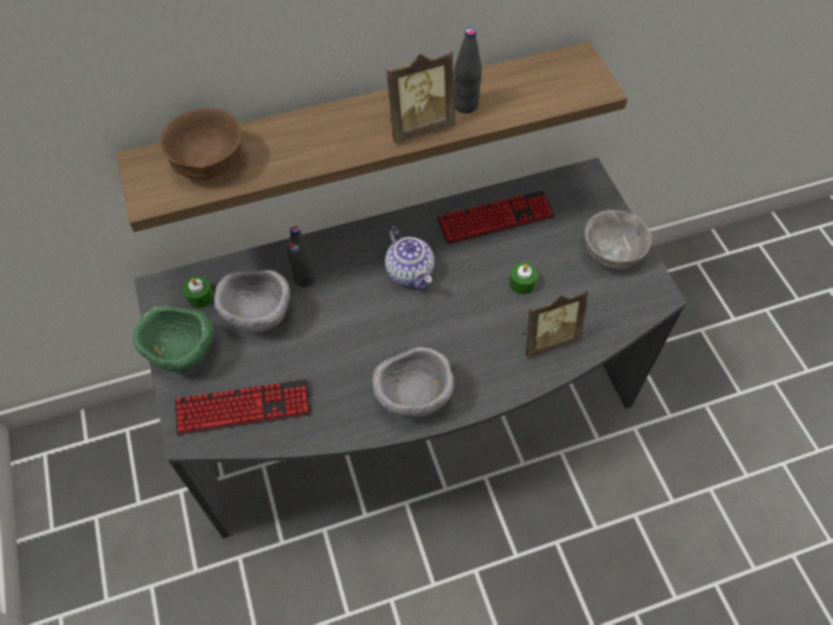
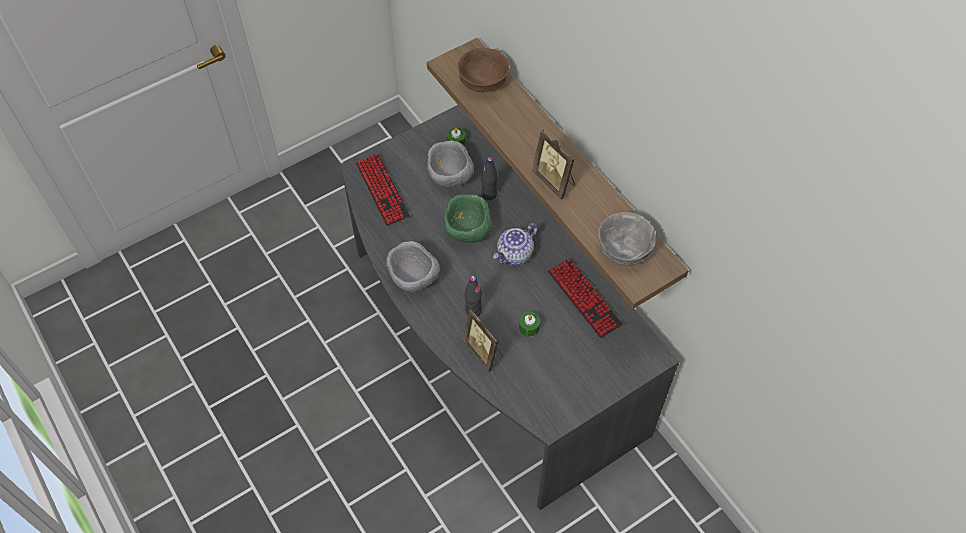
camera: 75 degrees right, 0 degrees up
(183, 354) = (411, 147): green bowl -> green bowl (467, 232)
(465, 105) = (585, 203): black bottle -> black bottle (473, 310)
(611, 253) = (579, 384): grey bowl -> grey bowl (625, 250)

